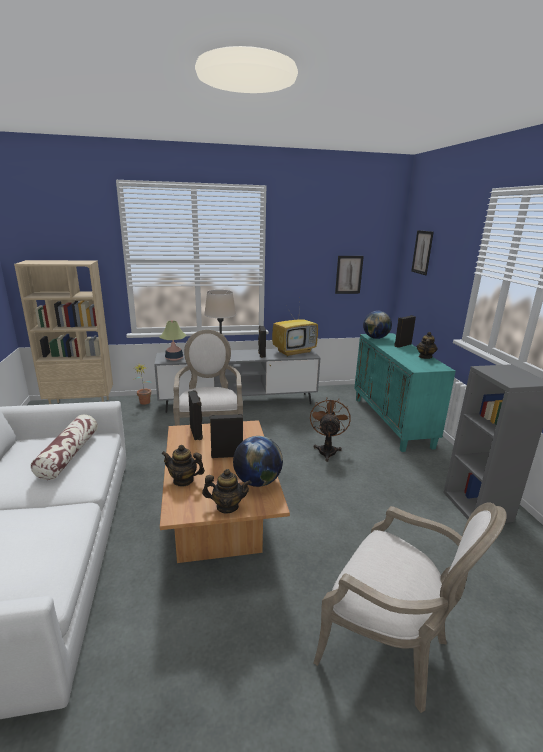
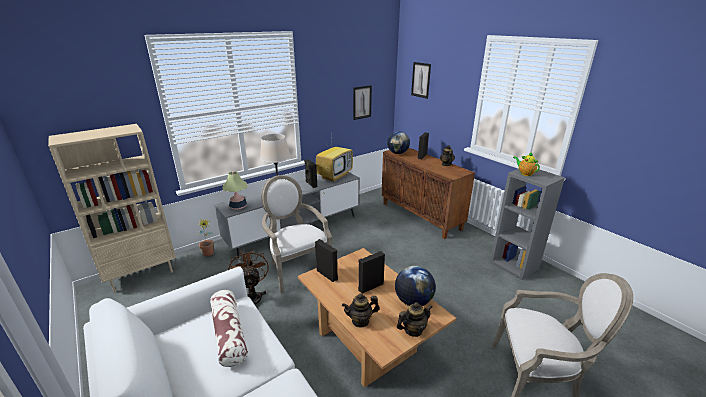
camera: 25 degrees left, 5 degrees up
(327, 450) = (395, 253): brown fan -> brown fan (253, 297)
(392, 422) = (421, 216): turquoise cabinet -> brown cabinet
(494, 371) = (524, 173): none -> teapot

